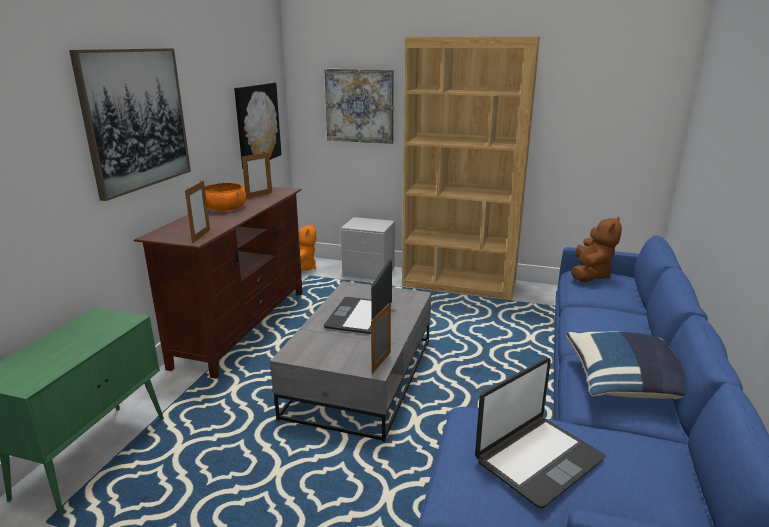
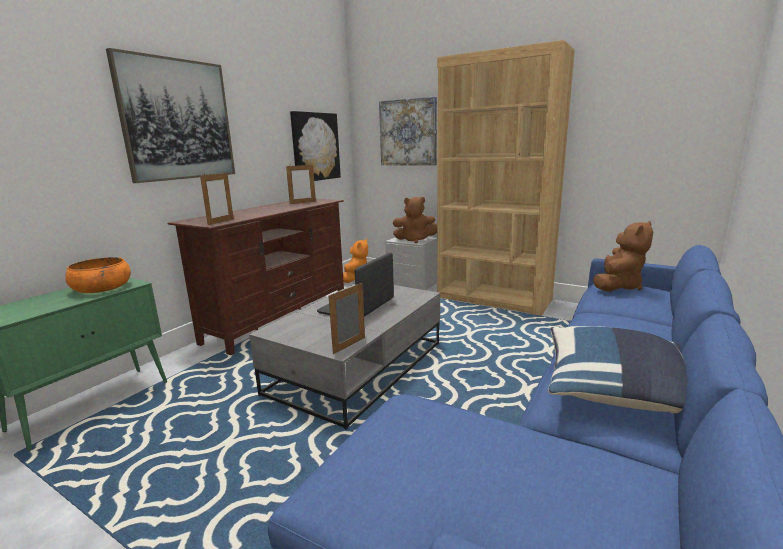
camera: 15 degrees right, 5 degrees down
(225, 207) = (265, 208): orange bowl -> orange bowl (102, 288)
(373, 225) = (415, 240): none -> brown plush toy
(538, 459) = (453, 461): laptop -> none

